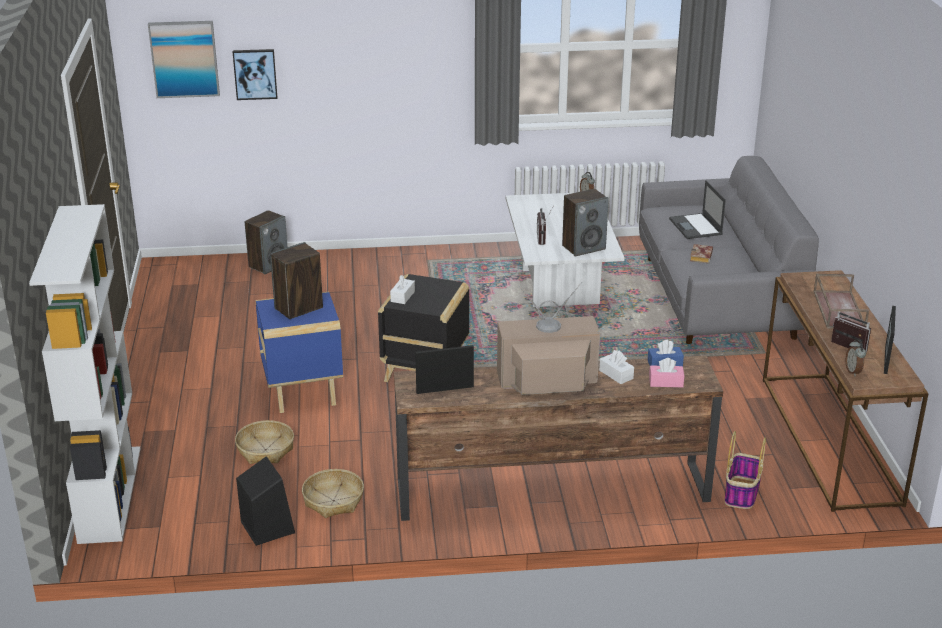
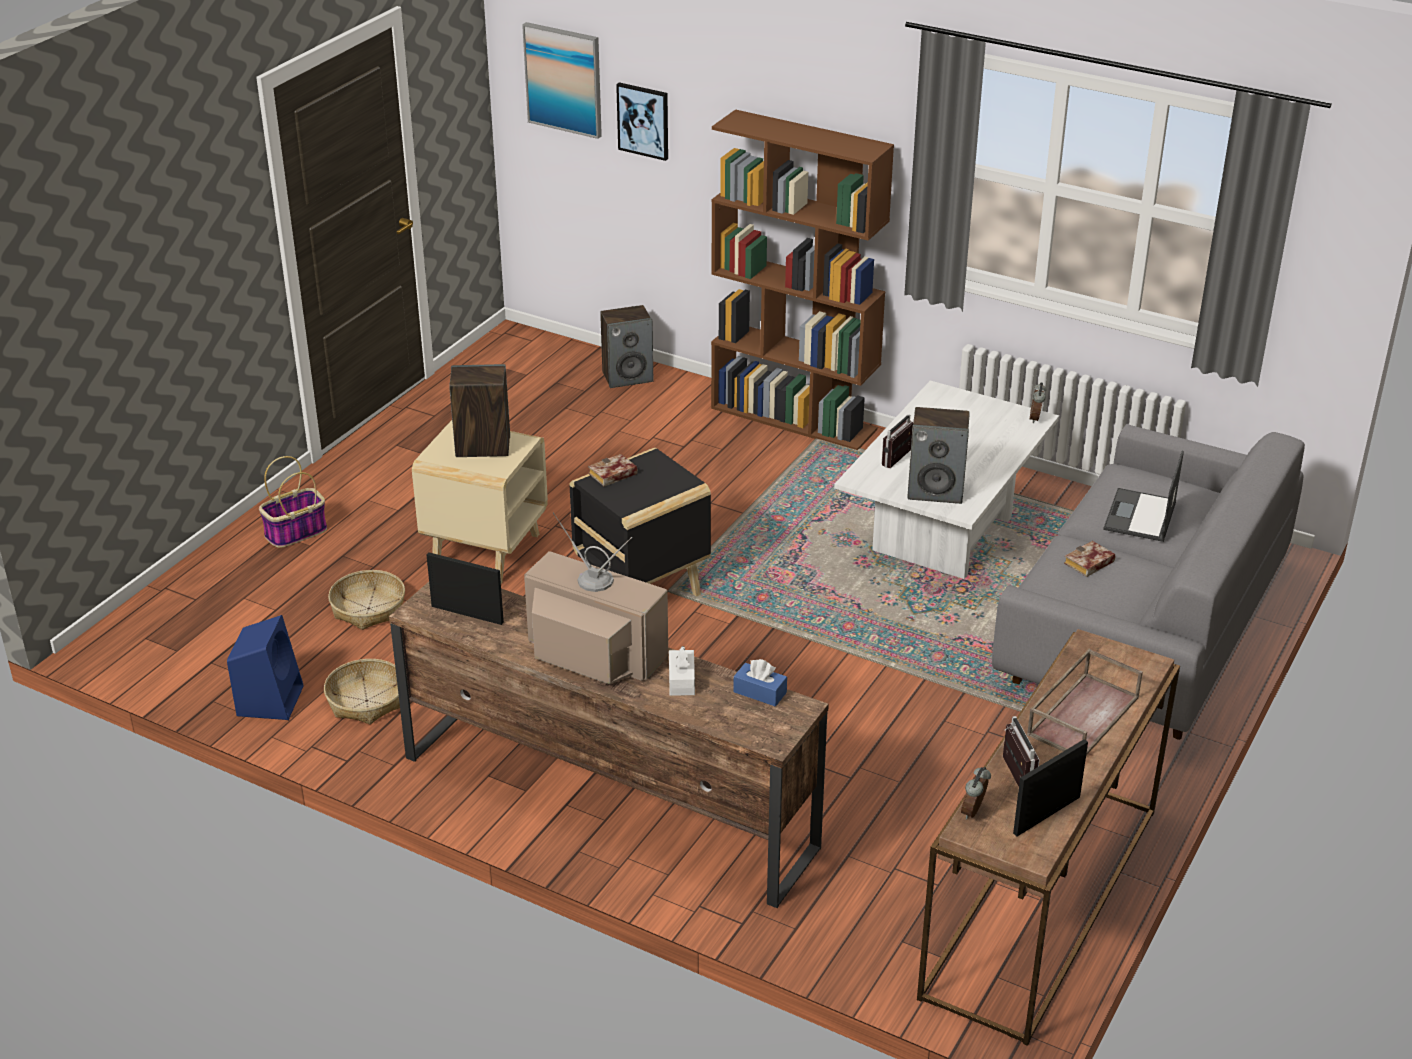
camera: 35 degrees right, 5 degrees up
(109, 493) = (173, 591): white bookcase -> none
(266, 526) = (270, 699): black speaker -> blue speaker
(302, 389) = (486, 550): blue side table -> beige side table
(401, 255) = (794, 418): none -> brown bookcase
(402, 296) = (612, 475): white tissue box -> book
(666, 382) = (727, 717): pink tissue box -> none
(741, 494) = (829, 917): basket -> basket (295, 533)

